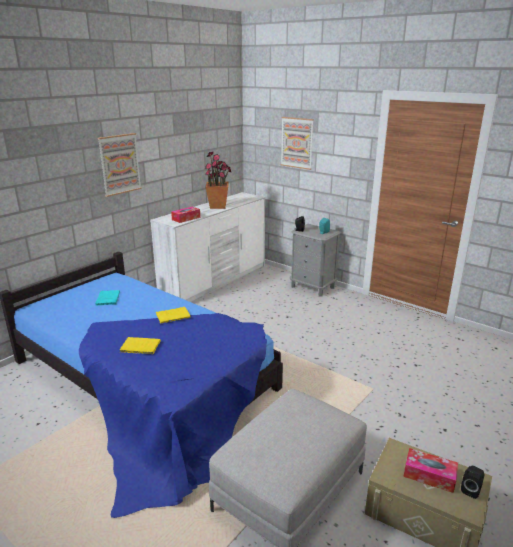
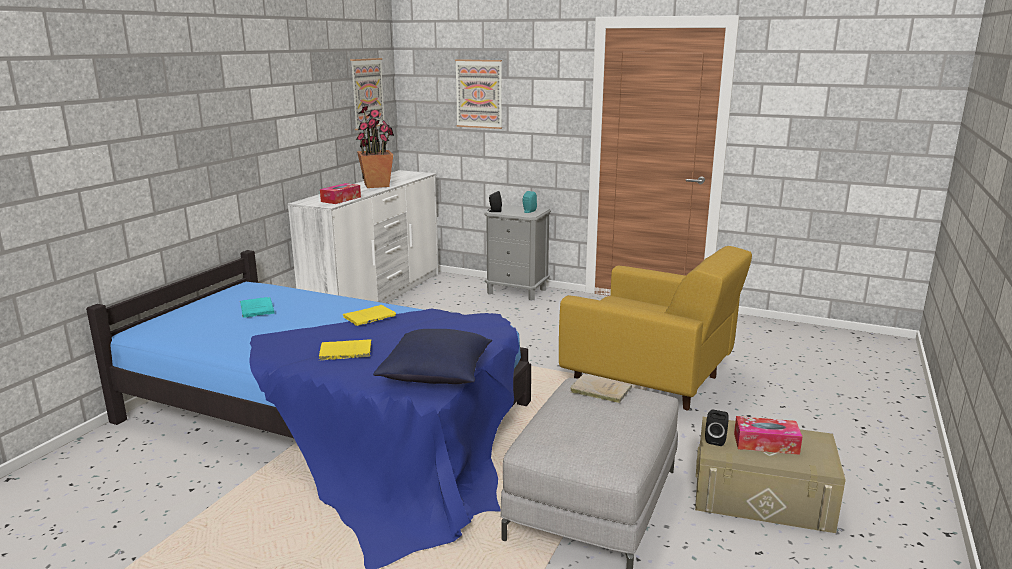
camera: 15 degrees left, 5 degrees down
(119, 164) = (246, 119): picture -> picture (367, 93)
(188, 379) = (437, 376): none -> blue pillow
(304, 408) = (599, 390): none -> beige book
(379, 381) = (650, 379): none -> yellow armchair
(471, 490) = (817, 448): black speaker -> black speaker (716, 439)

